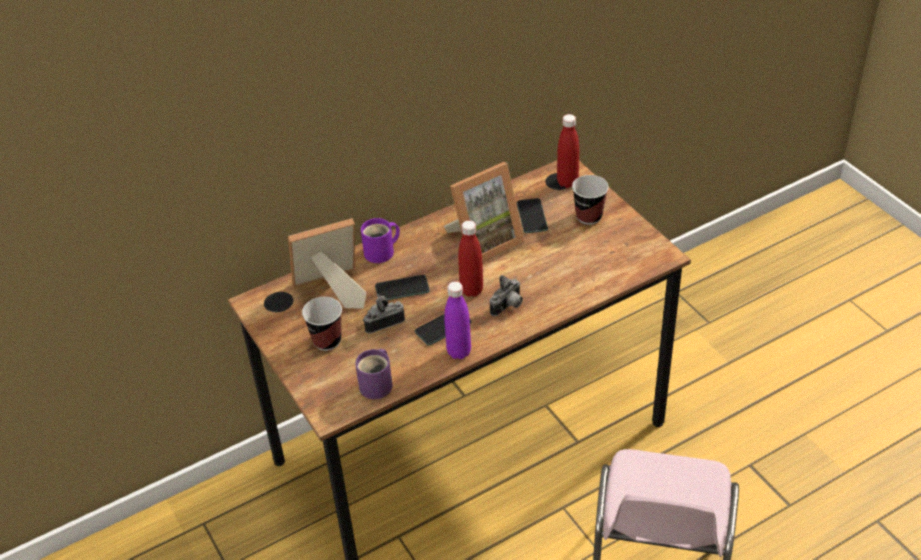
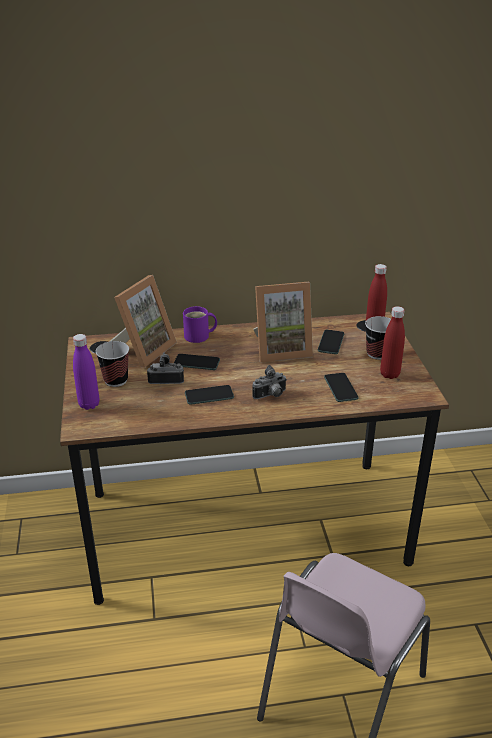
camera: 20 degrees right, 10 degrees down
(330, 290) = (143, 350): picture frame -> picture frame turned 120 degrees clockwise
(378, 384) = (131, 419): purple mug -> none
(459, 352) = (209, 415): purple bottle -> purple bottle (89, 404)
(471, 290) = (249, 377): red bottle -> red bottle (389, 374)
(574, 273) = (340, 388): none -> phone

